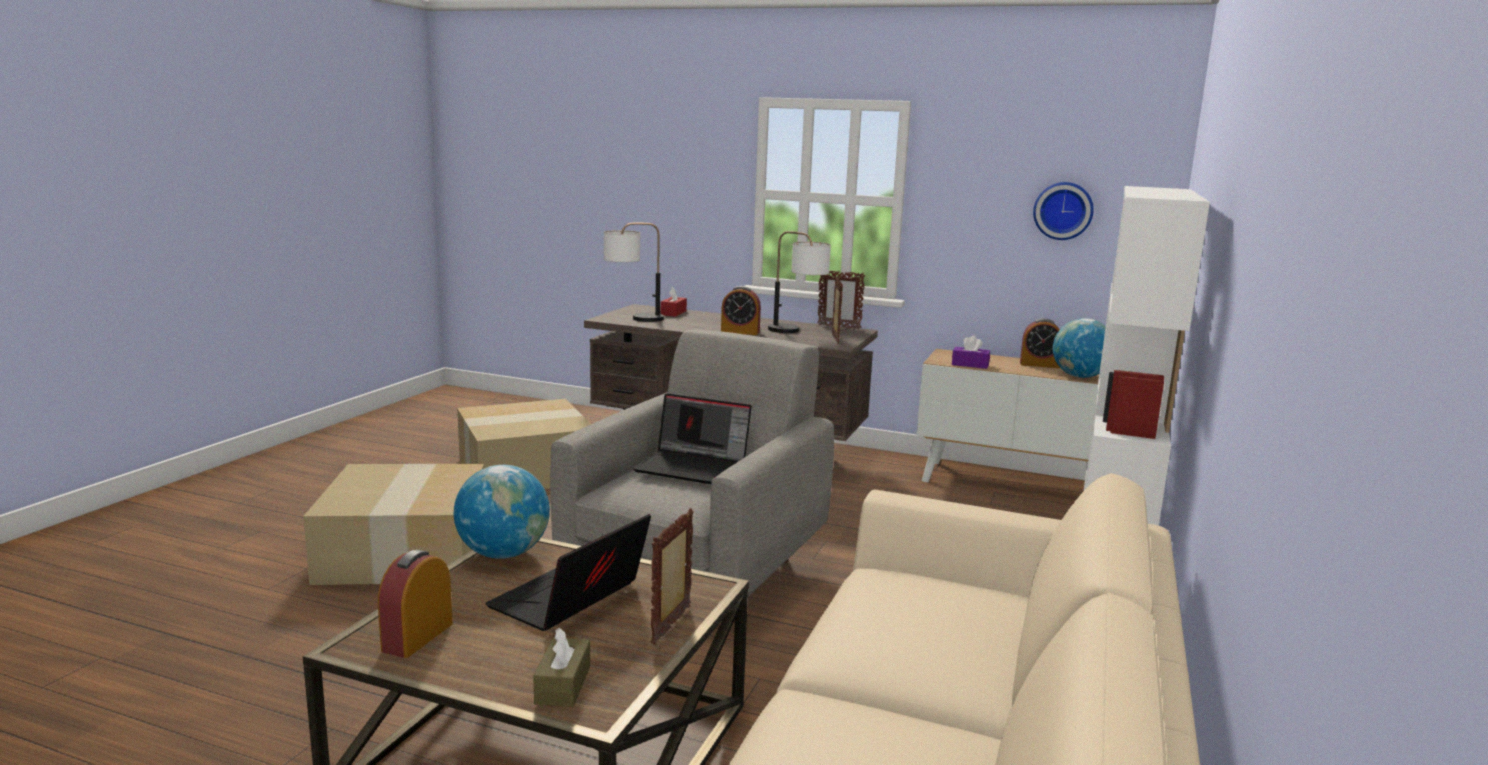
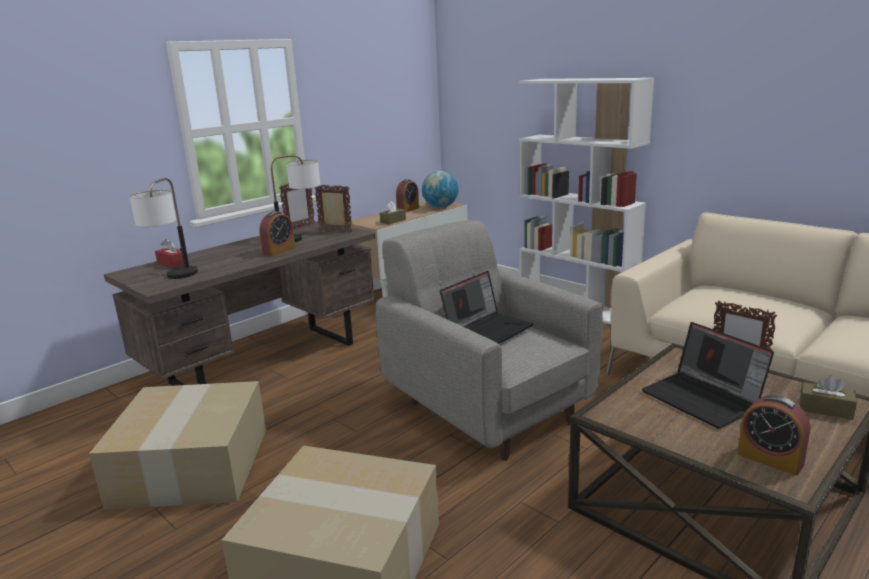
camera: 65 degrees left, 5 degrees up
(503, 554) = (622, 418): globe -> none
(970, 365) = (393, 221): purple tissue box -> brown tissue box
(1063, 210) = (389, 108): wall clock -> none

